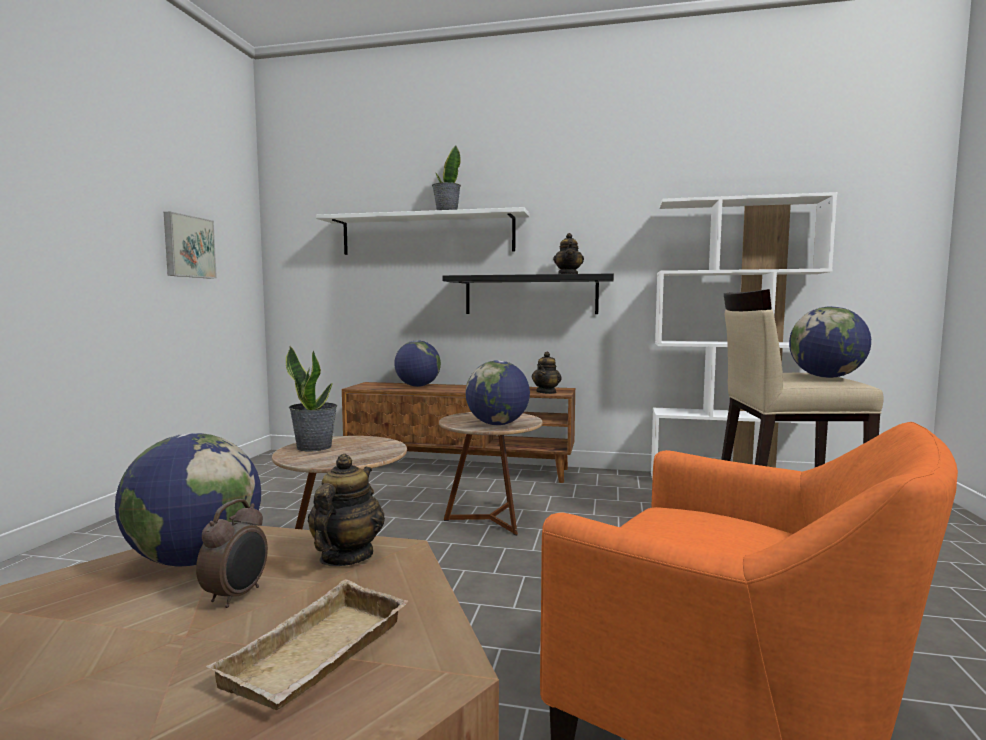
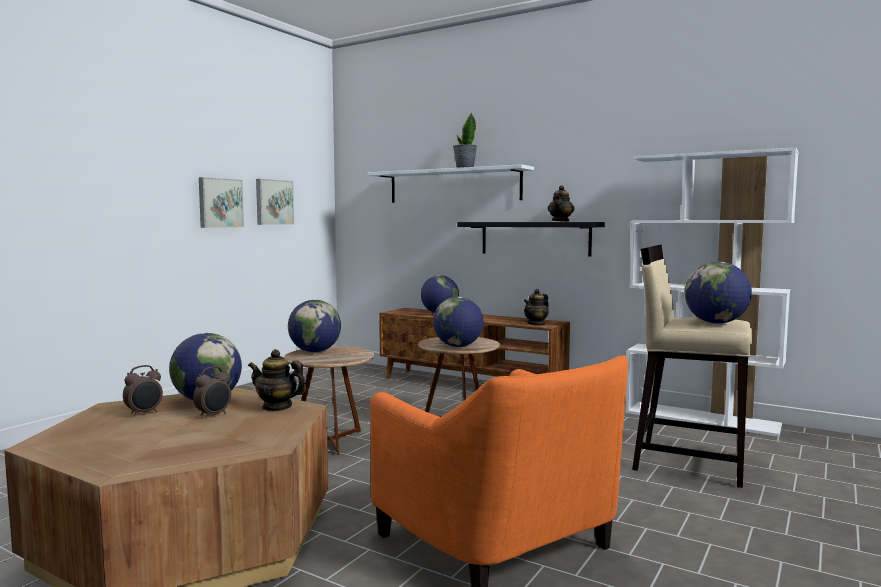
camera: 20 degrees right, 0 degrees up
(71, 616) = (144, 413): none -> alarm clock
(112, 240) = (220, 203): none -> picture
(314, 447) = (315, 351): potted plant -> globe
(319, 656) = (228, 437): beige tray -> none
(346, 557) = (277, 407): teapot -> teapot turned 105 degrees counterclockwise

